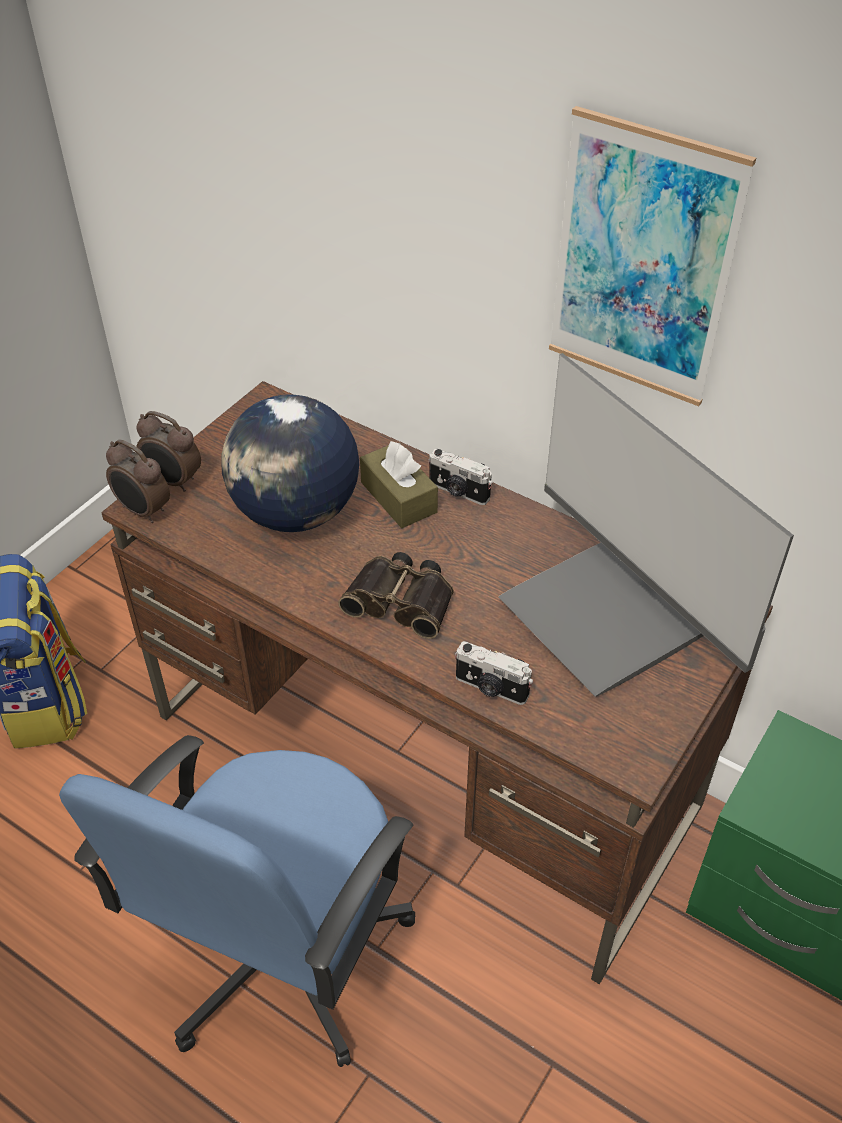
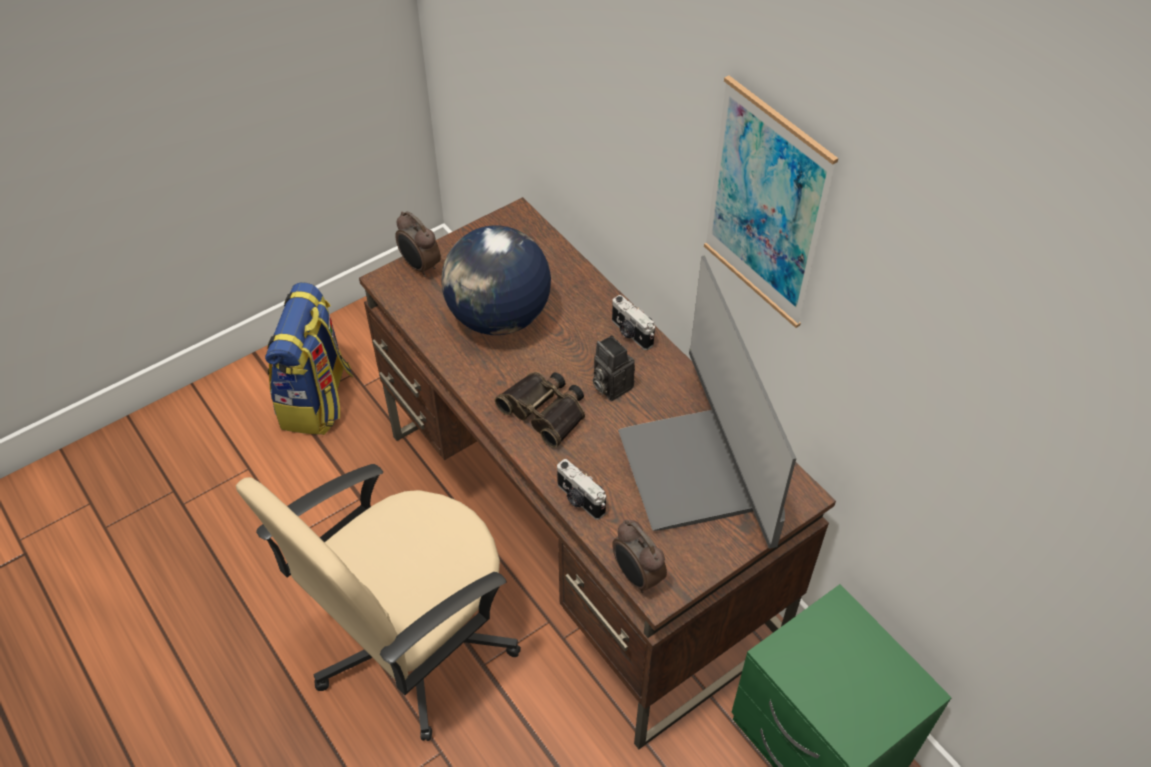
camera: 20 degrees right, 5 degrees up
(143, 511) = (388, 285): alarm clock -> alarm clock (636, 576)
(278, 952) = (411, 643): blue office chair -> beige office chair
(398, 497) = (582, 325): brown tissue box -> none
(462, 552) = (610, 385): none -> camera

